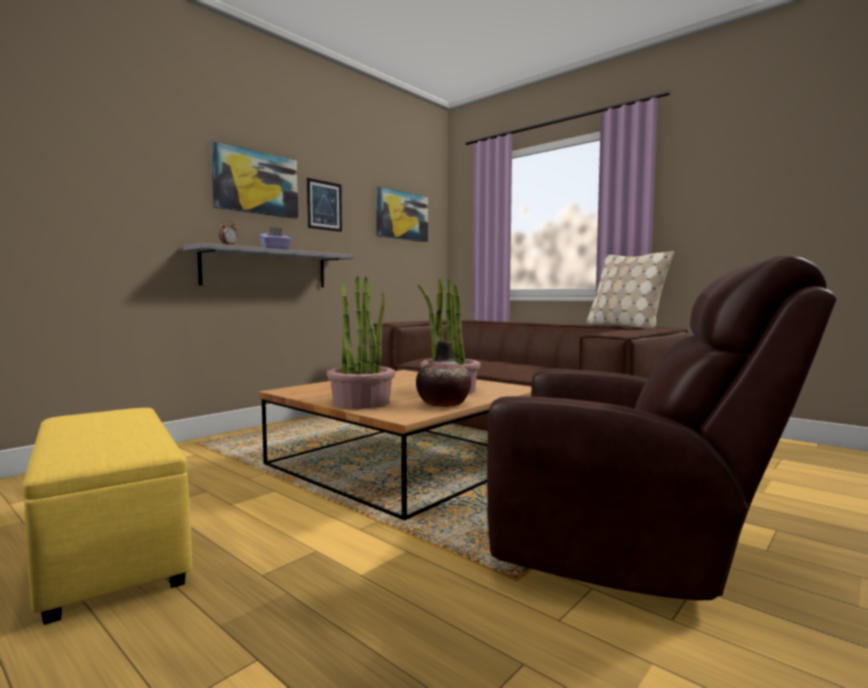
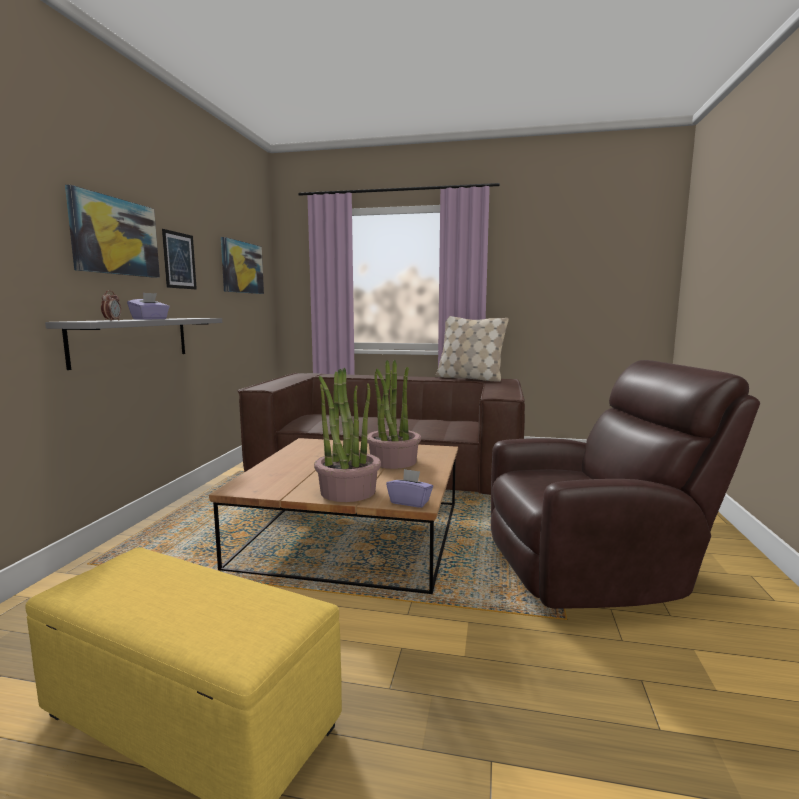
camera: 30 degrees left, 5 degrees up
(398, 415) = (410, 502): none -> purple tissue box
(443, 404) = (419, 480): vase -> none

